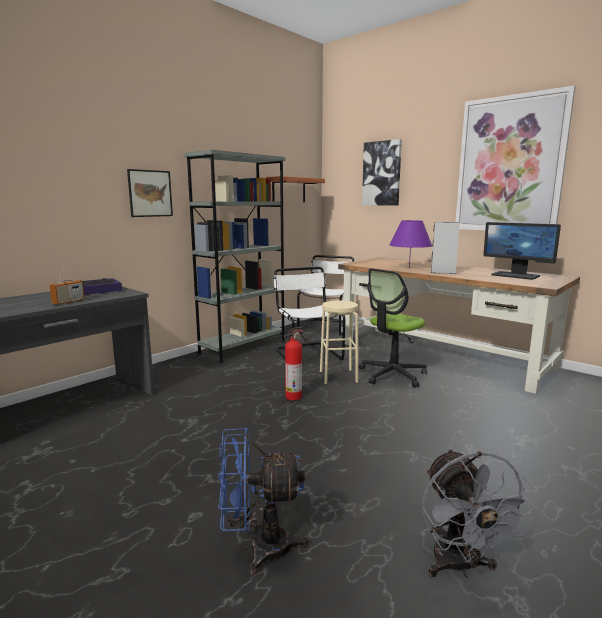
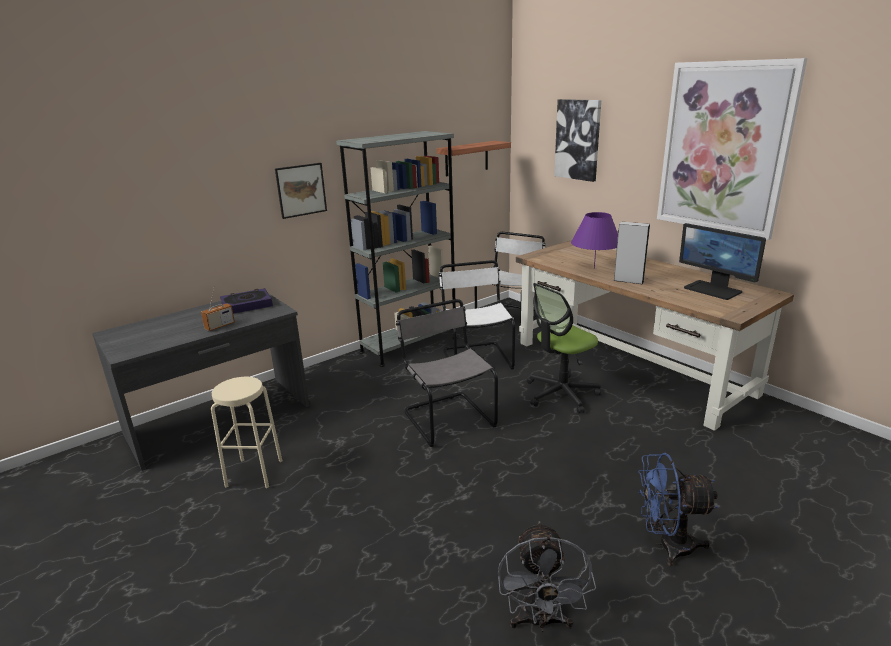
camera: 10 degrees right, 10 degrees up
(258, 547) = (372, 584): blue fan -> blue fan (666, 545)
(294, 396) = (447, 417): fire extinguisher -> grey chair
(338, 376) = (501, 393): beige stool -> beige stool (254, 473)

